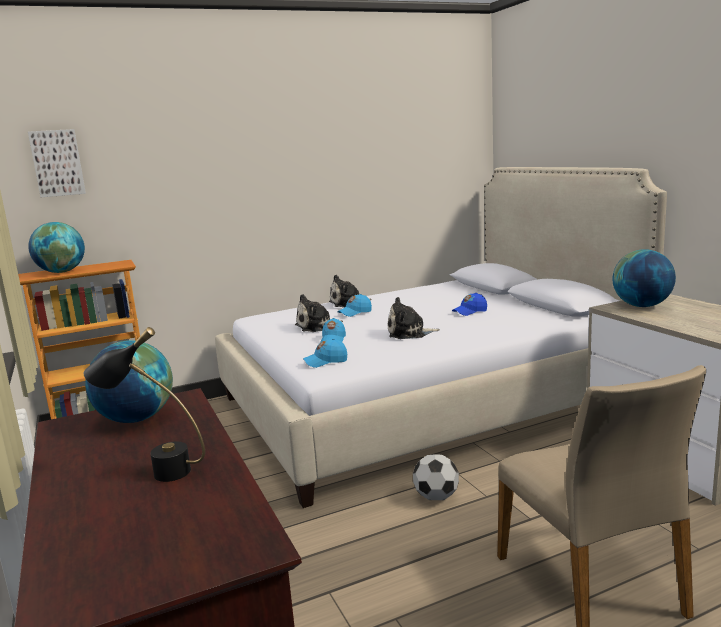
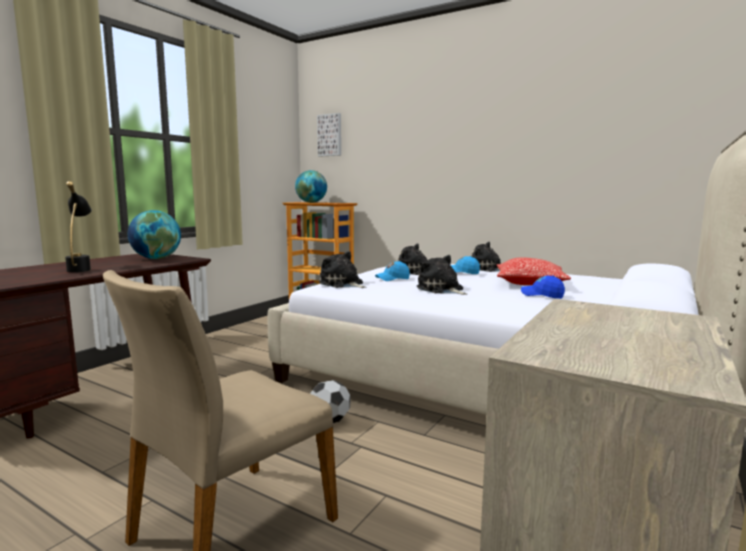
camera: 55 degrees right, 5 degrees down
(325, 361) = (342, 284): blue cap -> plush toy
(426, 305) = (529, 283): none -> pillow
(641, 306) = (610, 313): globe -> none

